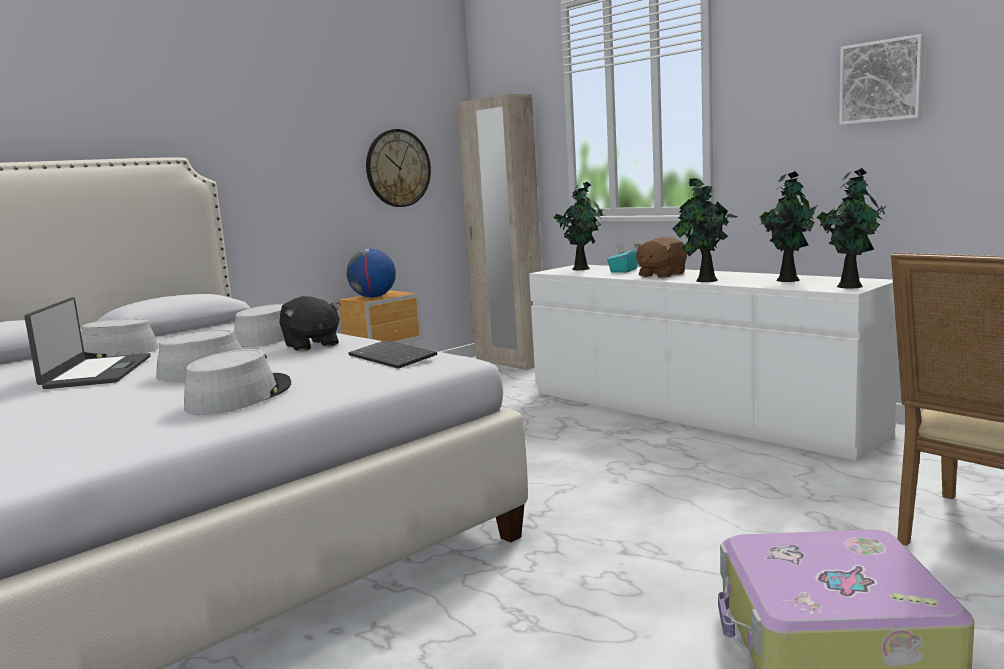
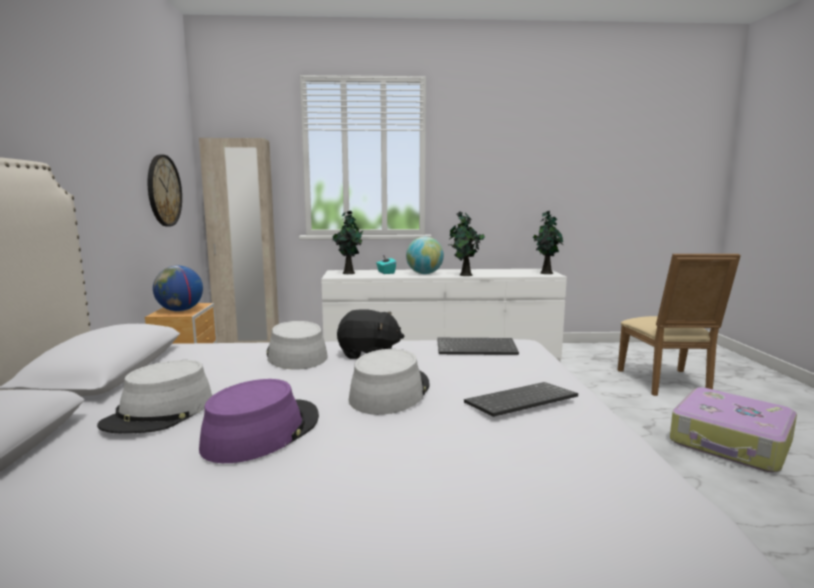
camera: 50 degrees left, 0 degrees up
(96, 372) = (262, 431): laptop -> purple hat
(239, 396) = (521, 402): grey hat -> keyboard
(661, 275) = (424, 274): brown plush toy -> globe
(787, 280) = (503, 271): potted plant -> none
(882, 81) = (528, 165): picture -> none

